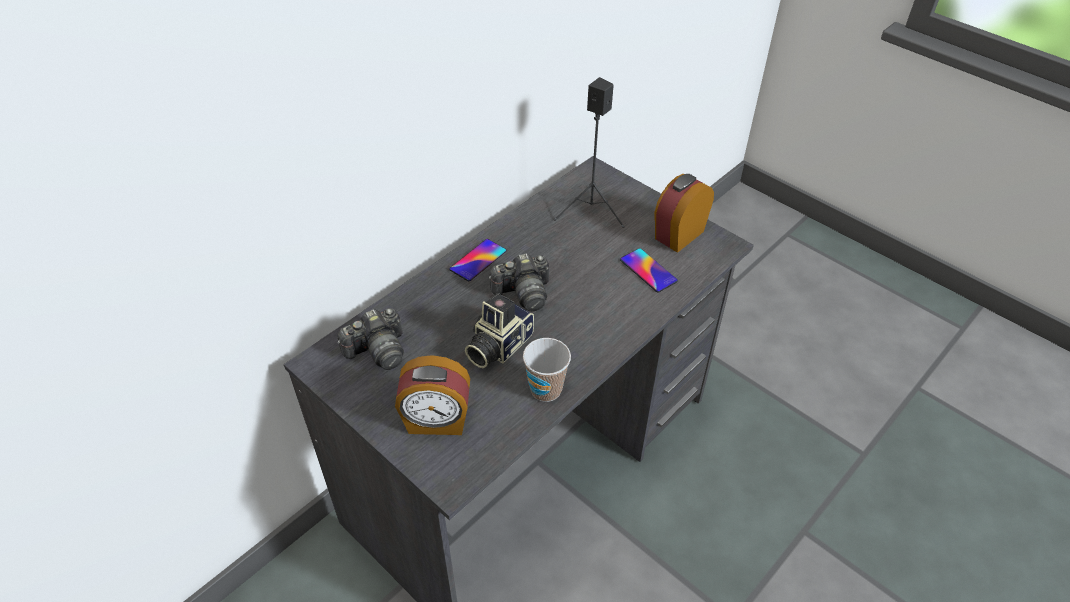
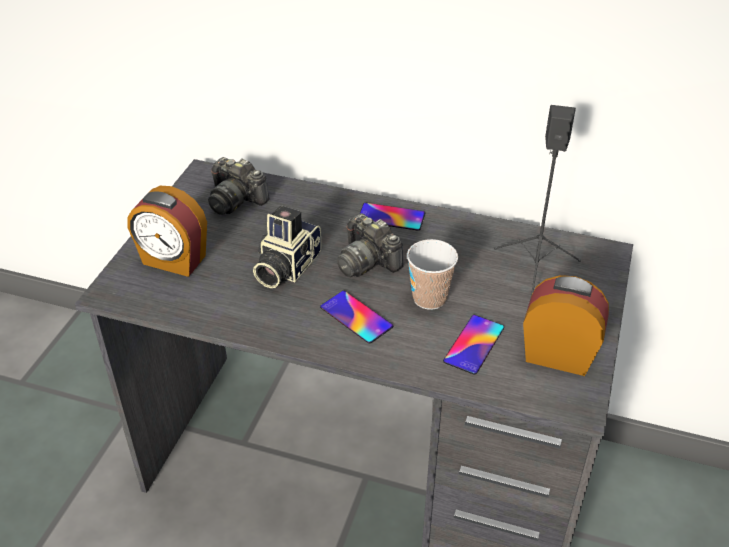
camera: 65 degrees right, 5 degrees down
(436, 421) = (173, 261): alarm clock -> alarm clock turned 45 degrees counterclockwise
(497, 346) = (285, 267): camera -> camera turned 75 degrees counterclockwise
(546, 389) = (247, 317): cup -> cup (429, 298)
(584, 322) = (356, 317): none -> phone

